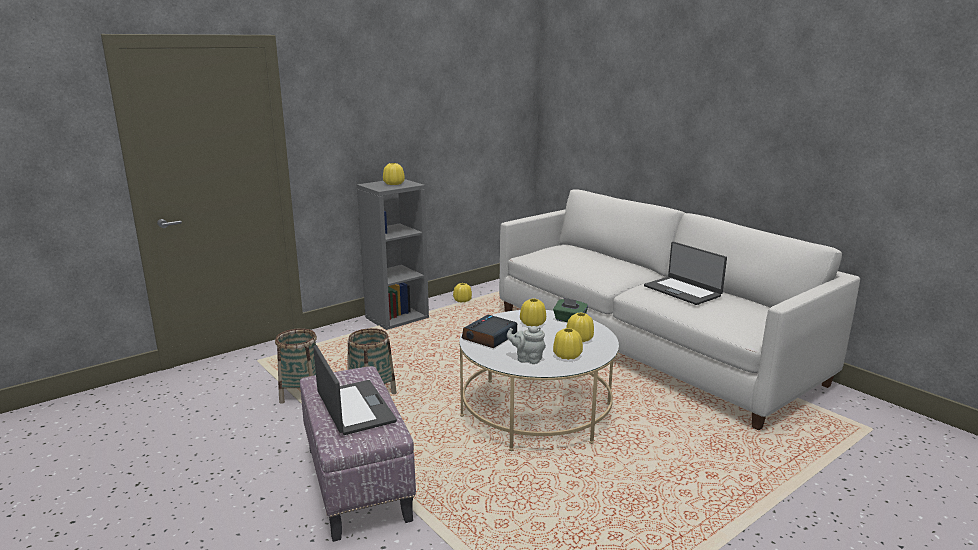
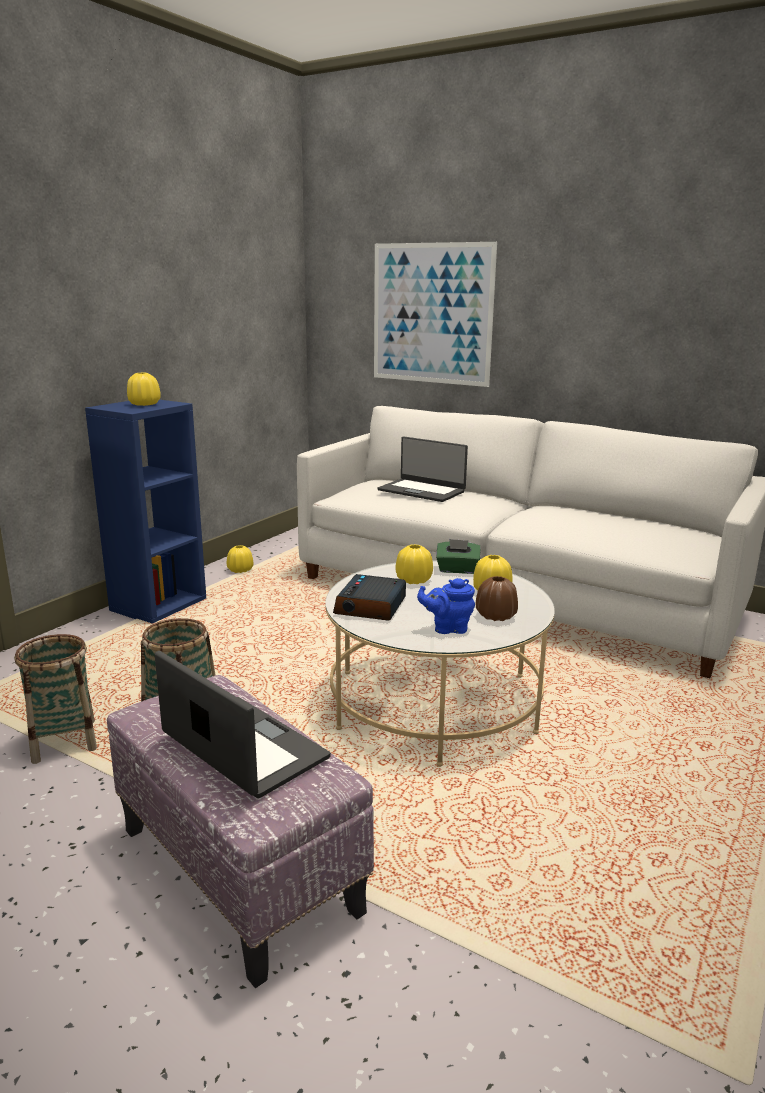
camera: 20 degrees left, 0 degrees up
(397, 317) = (158, 604): grey bookcase -> blue bookcase
(527, 359) = (448, 628): grey teapot -> blue teapot
(567, 356) = (496, 616): yellow vase -> brown vase
(619, 122) = (431, 314): none -> picture
(683, 291) = (574, 517): laptop -> laptop (422, 491)

